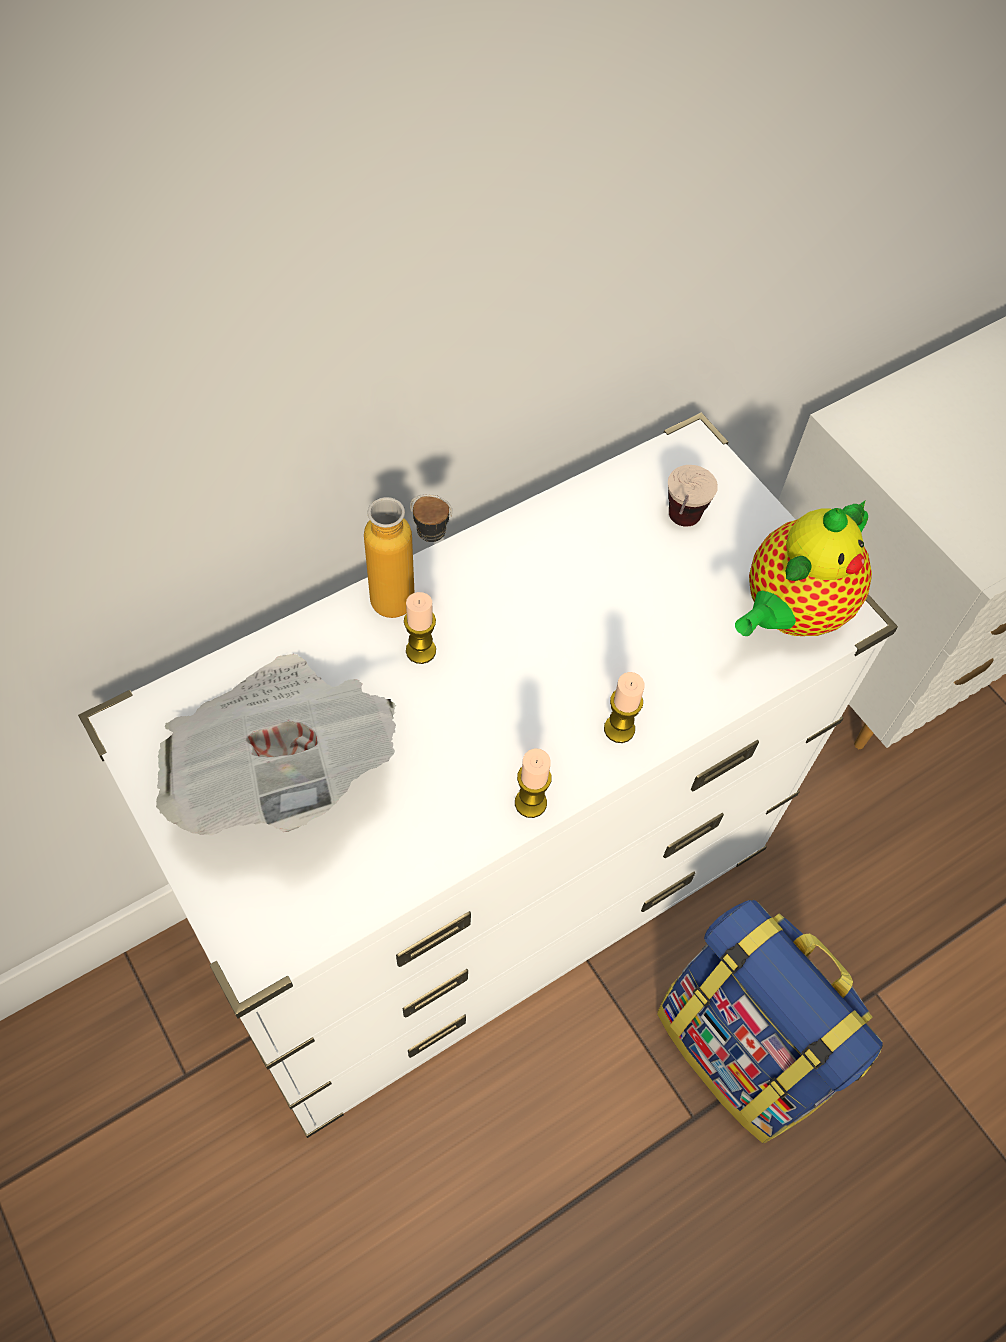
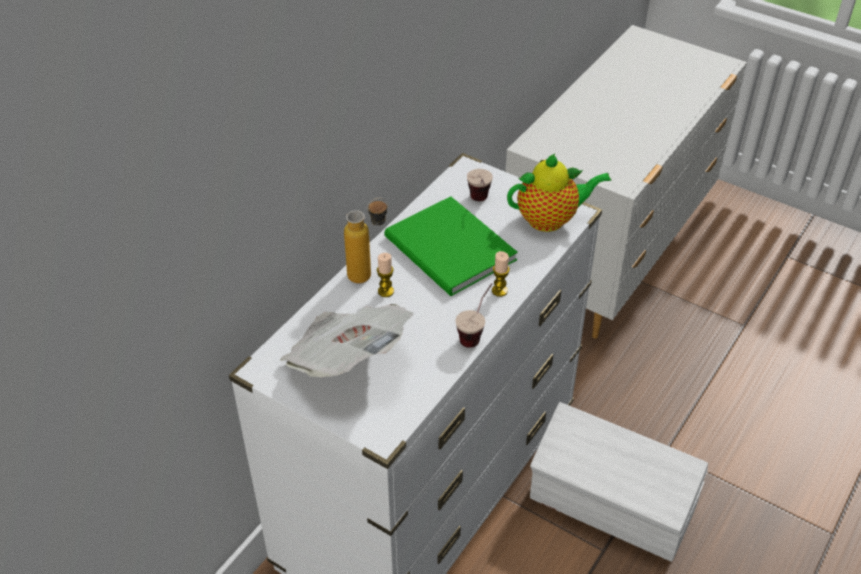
camera: 20 degrees left, 15 degrees down
(530, 803) = (476, 333): candle -> cup
(573, 611) = (450, 251): none -> green book
(744, 1048) = (612, 506): backpack -> white storage box
(790, 613) = (550, 219): teapot -> teapot turned 120 degrees counterclockwise

